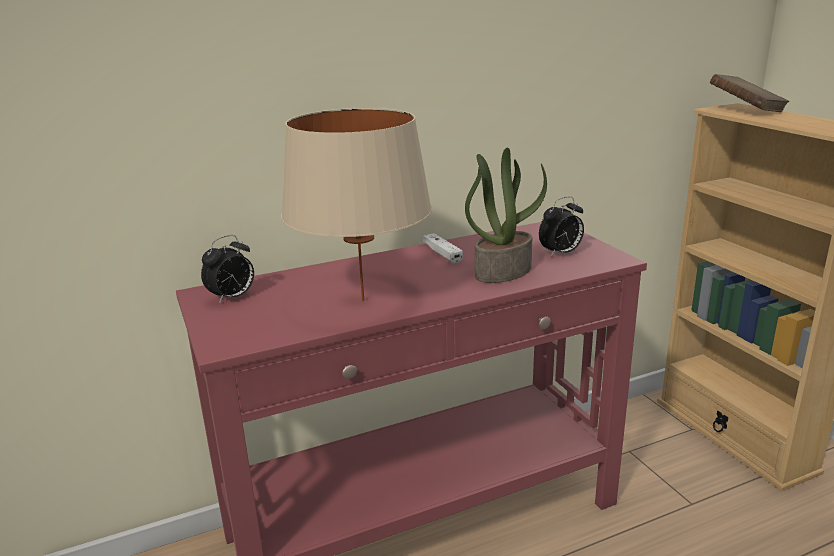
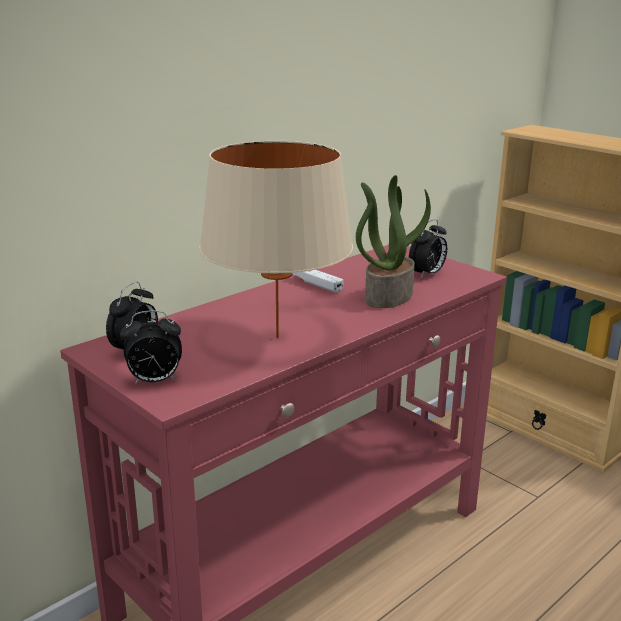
camera: 20 degrees left, 0 degrees up
(223, 328) = (154, 381): none -> alarm clock
(745, 111) = (547, 132): brown book -> none

